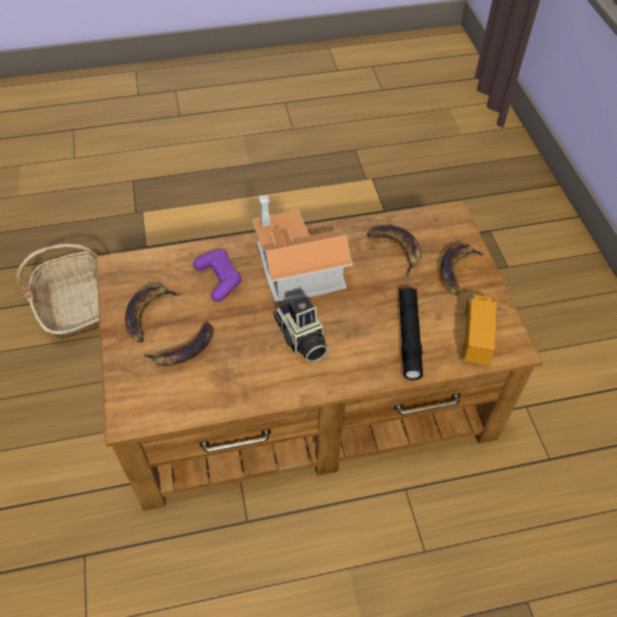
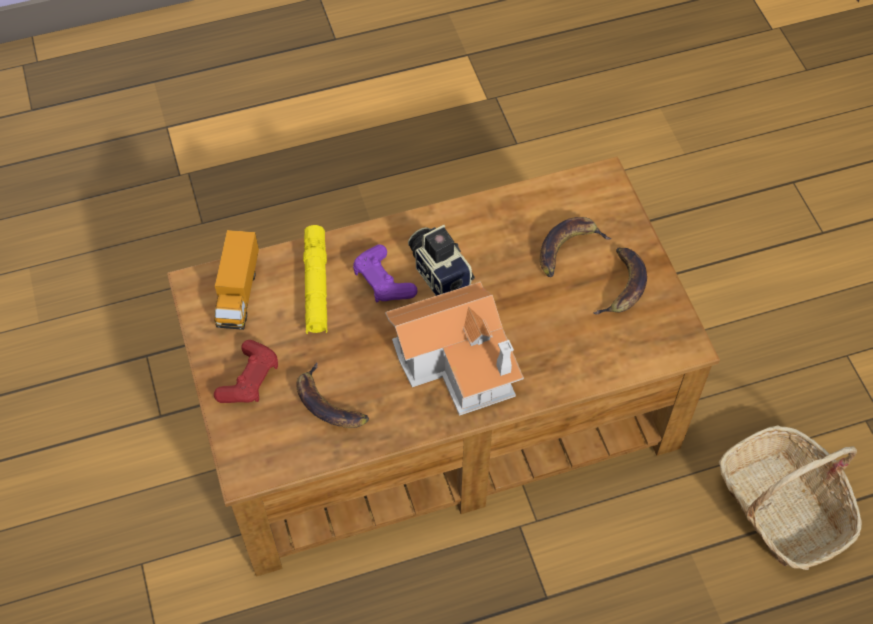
camera: 175 degrees right, 5 degrees up
(219, 279) = (552, 338): purple game controller -> purple game controller (383, 281)
(409, 336) = (316, 286): black flashlight -> yellow flashlight
(457, 270) = (249, 379): banana -> red game controller

